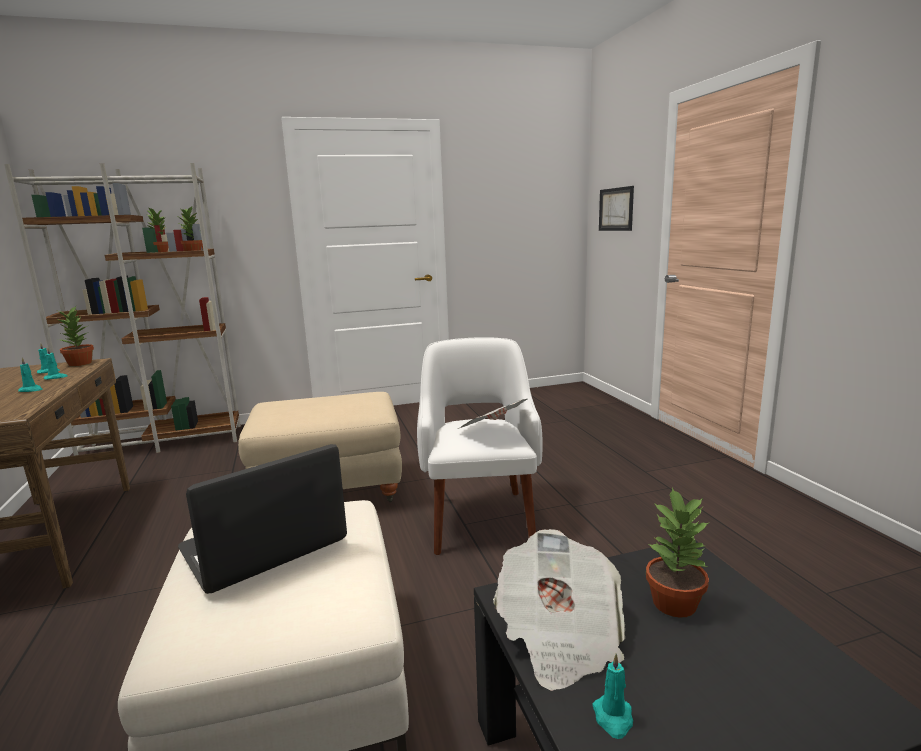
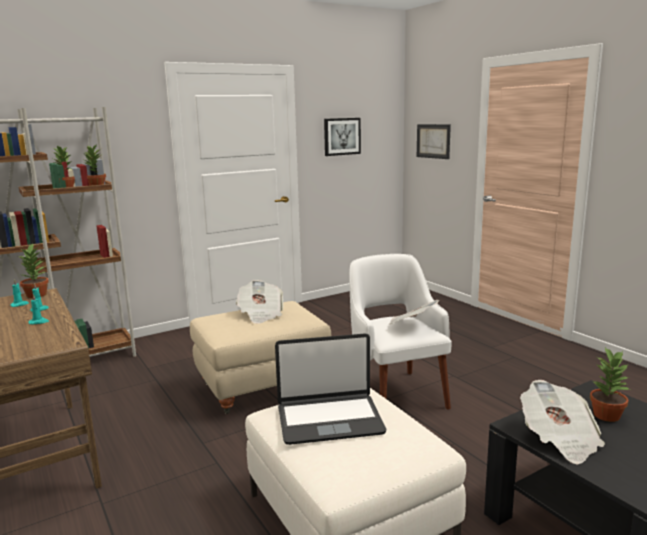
camera: 15 degrees left, 0 degrees up
(265, 547) = (329, 419): laptop -> laptop turned 135 degrees counterclockwise
(326, 404) = (261, 314): none -> newspaper
(503, 205) = (341, 136): none -> picture
(613, 718) = (616, 470): turquoise candle -> none

